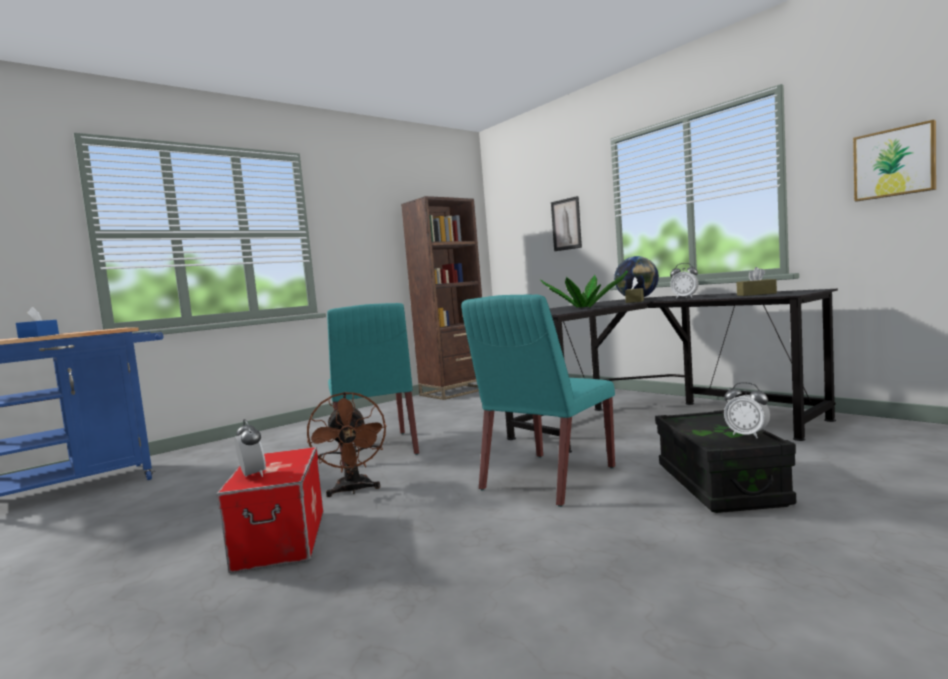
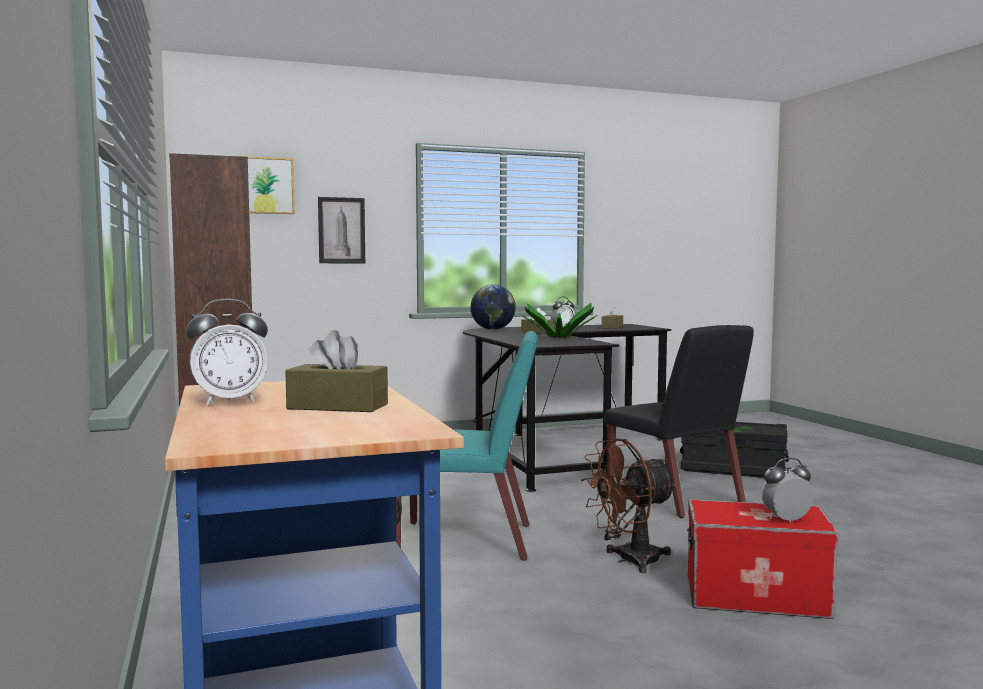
camera: 70 degrees left, 0 degrees up
(39, 336) = (338, 406): blue tissue box -> brown tissue box
(353, 490) = (629, 561): brown fan -> brown fan turned 150 degrees clockwise
(547, 479) = (675, 498): turquoise chair -> black chair
(747, 435) = (758, 426): alarm clock -> alarm clock (229, 401)
(894, 163) = (649, 235): picture -> picture (265, 185)

